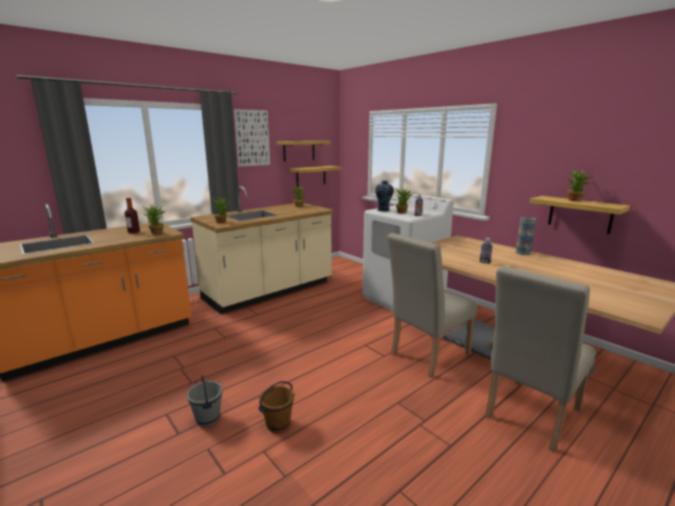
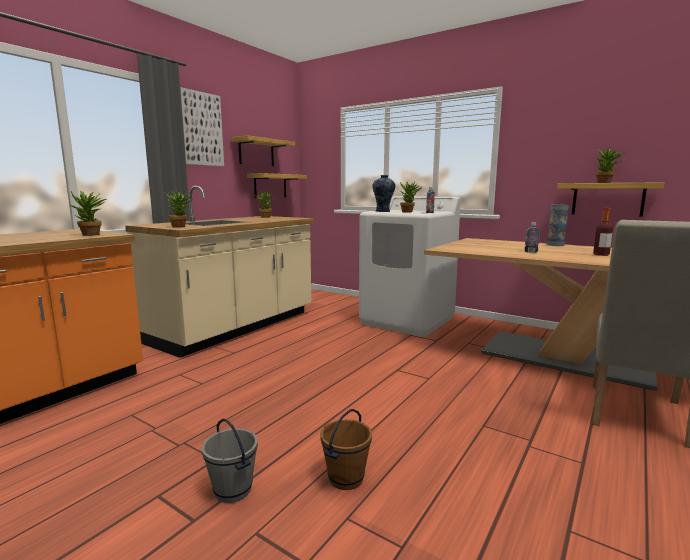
camera: 15 degrees left, 5 degrees down
(133, 232) = (50, 235): bottle -> bottle (601, 254)
(426, 356) = (476, 372): beige chair -> none

